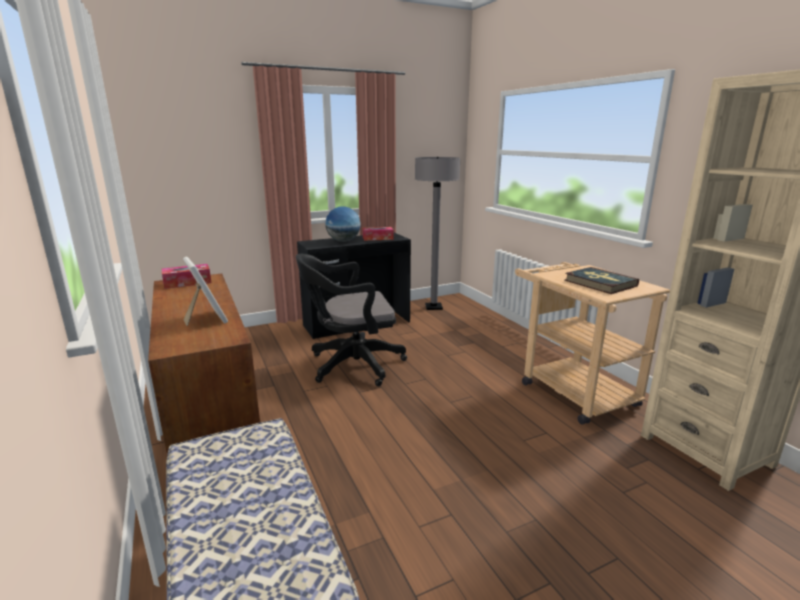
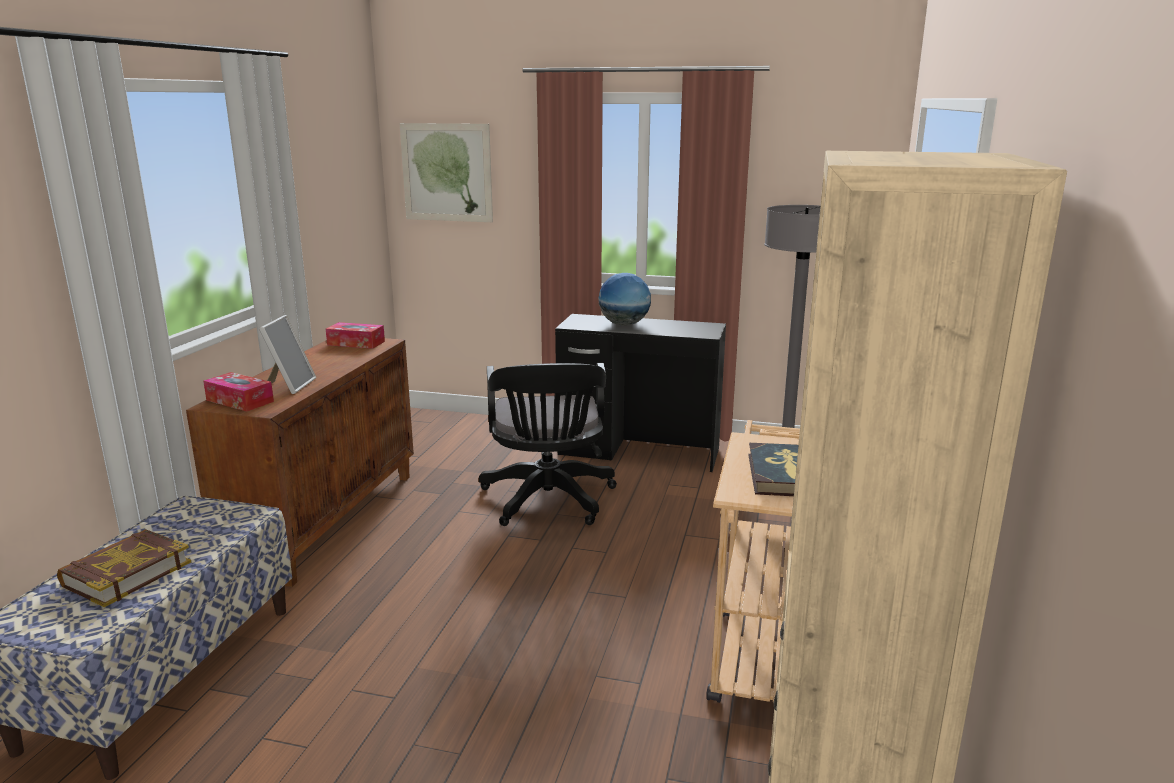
camera: 40 degrees right, 0 degrees up
(174, 145) = (446, 172): none -> picture
(250, 525) = (126, 574): none -> book
(351, 365) = (548, 502): black office chair -> black office chair turned 120 degrees counterclockwise
(378, 238) = (677, 329): tissue box -> tissue box (240, 401)

